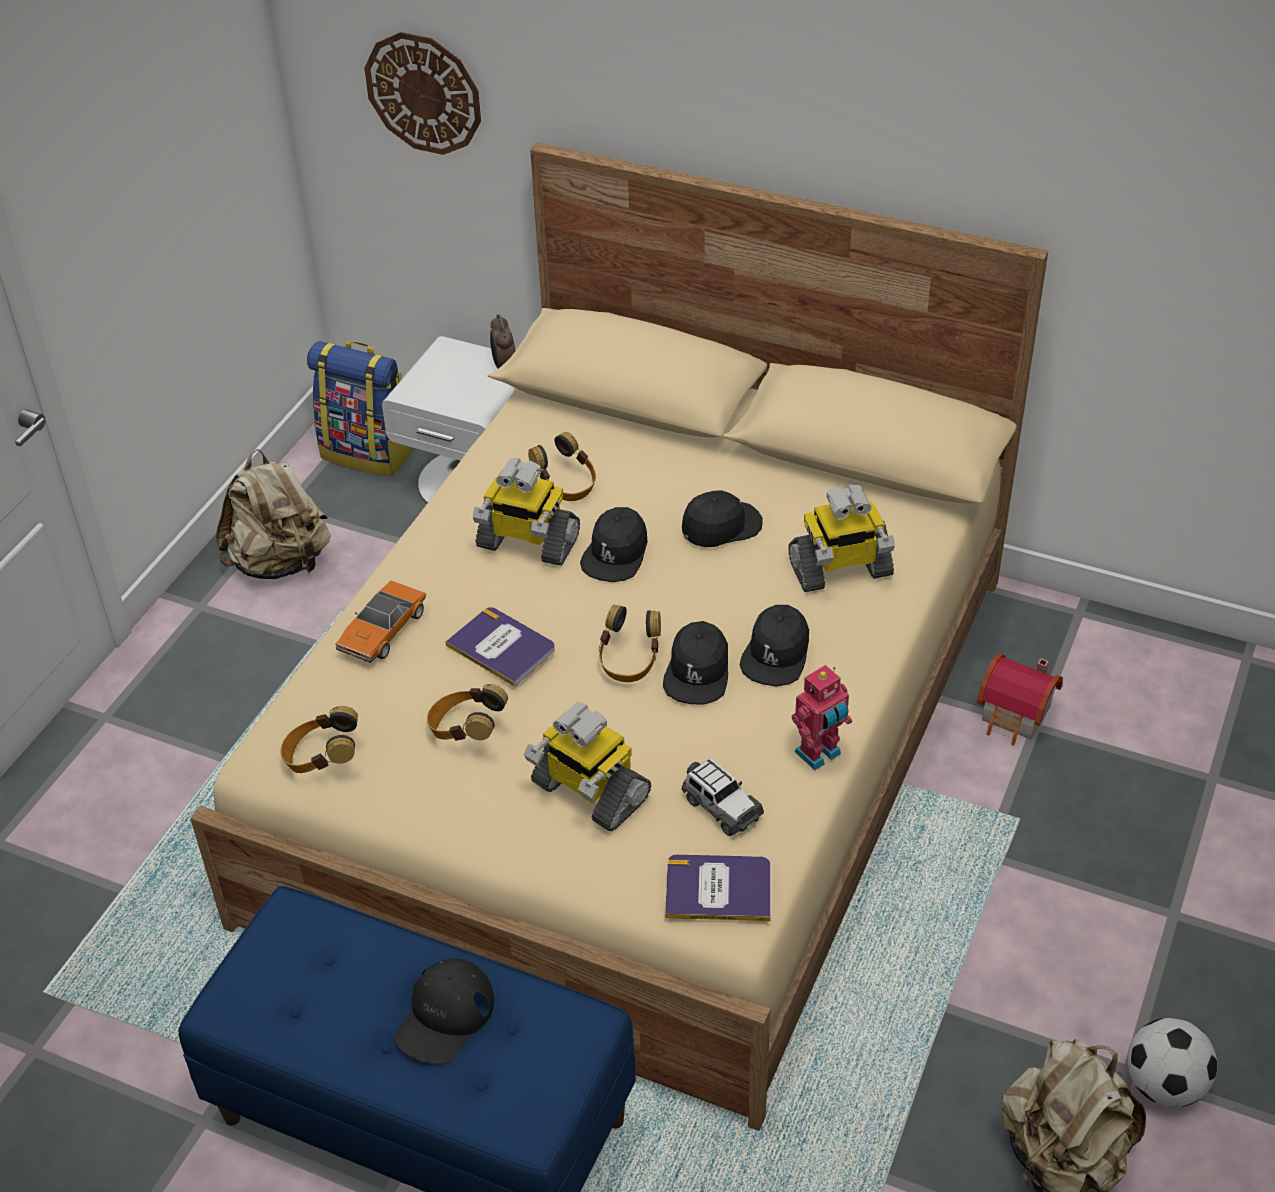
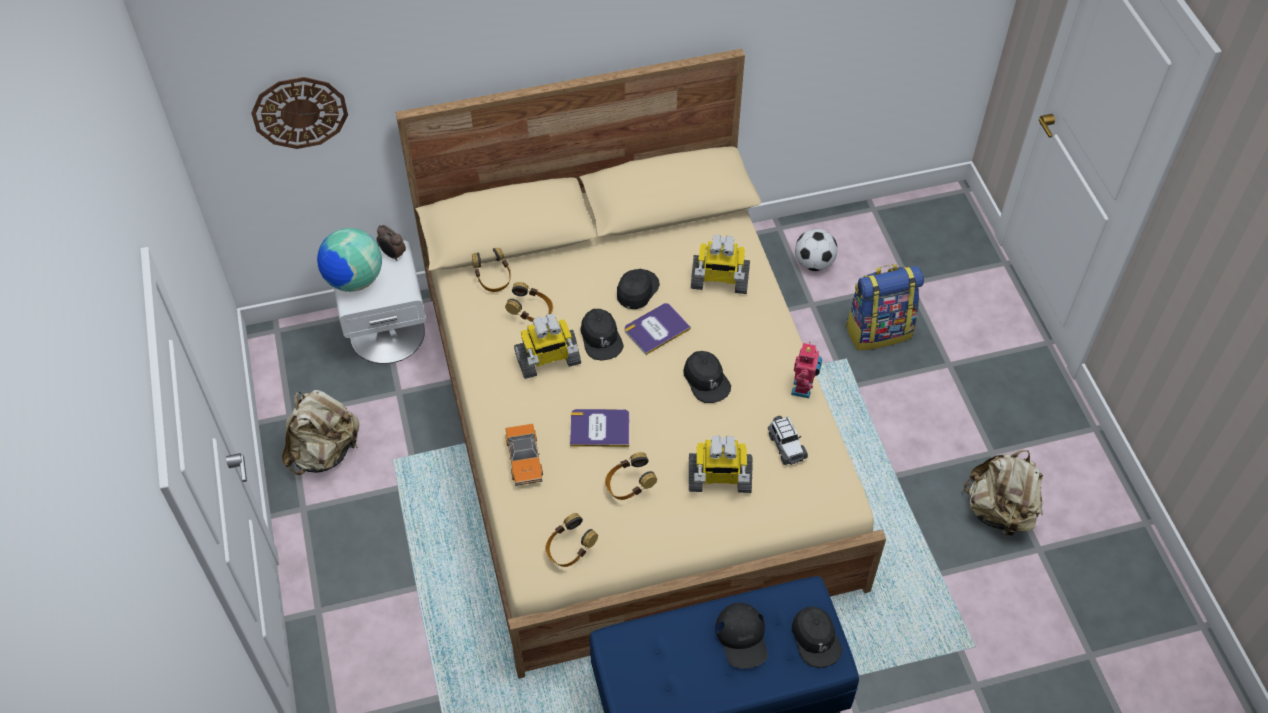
camera: 40 degrees left, 10 degrees up
(369, 453) = (305, 350): backpack -> backpack (878, 330)
(436, 371) = (354, 280): none -> globe
(629, 661) = (667, 395): headphones -> headphones (493, 278)
(718, 889) = (824, 488): book -> book (656, 329)
(721, 807) = (786, 445): toy car -> toy car turned 60 degrees clockwise
(776, 654) = (733, 347): black cap -> black cap (815, 639)
(840, 570) = (719, 281): toy robot -> toy robot turned 60 degrees clockwise
(1016, 716) = (799, 304): toy house -> none
(1164, 1085) = (1011, 449): football -> football (814, 263)

